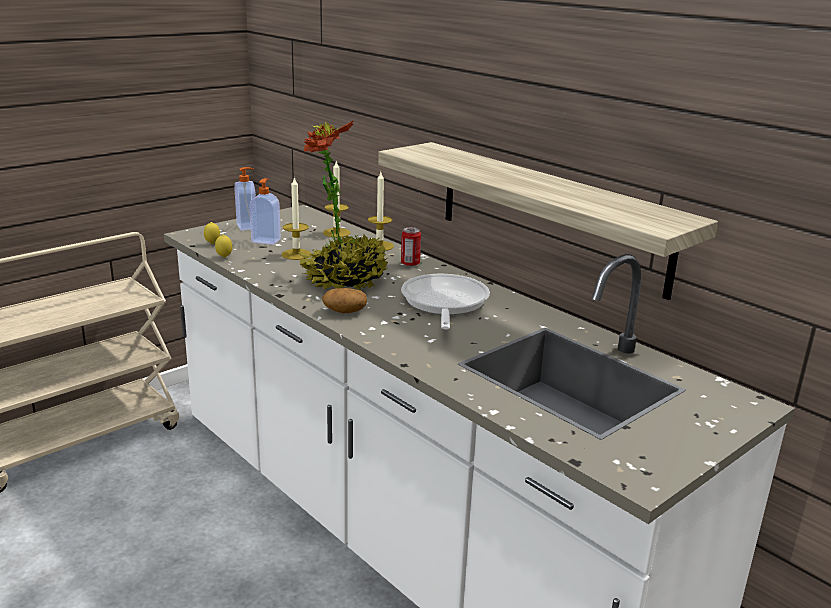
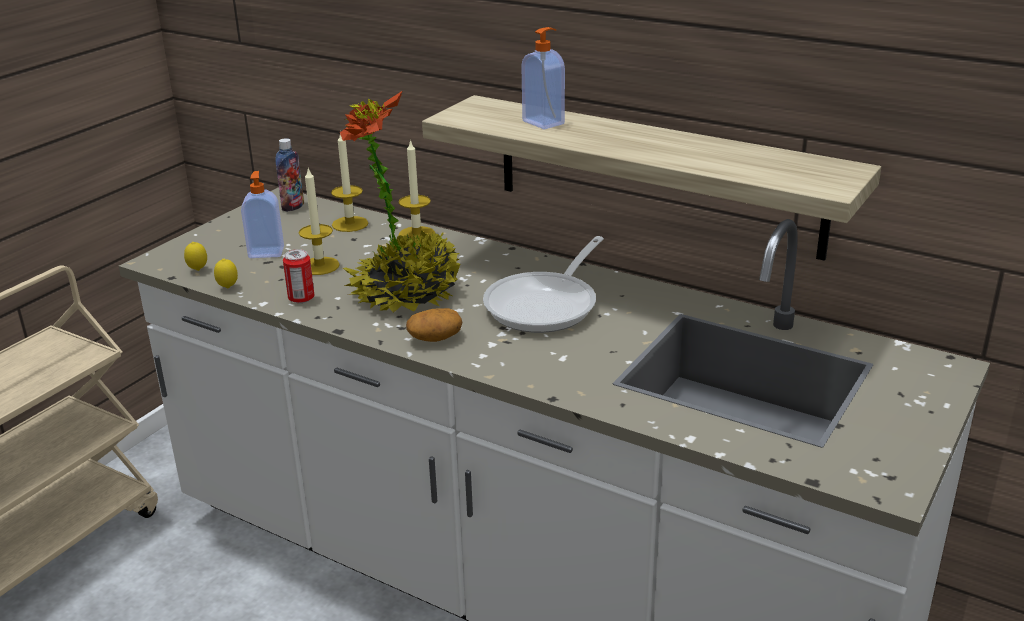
camera: 15 degrees left, 5 degrees up
(247, 226) = (226, 234): soap dispenser -> soap dispenser (544, 122)
(305, 217) = (293, 206): none -> bottle
(410, 264) = (471, 254): can -> can (301, 299)
(443, 304) = (546, 305): frying pan -> frying pan turned 135 degrees counterclockwise

